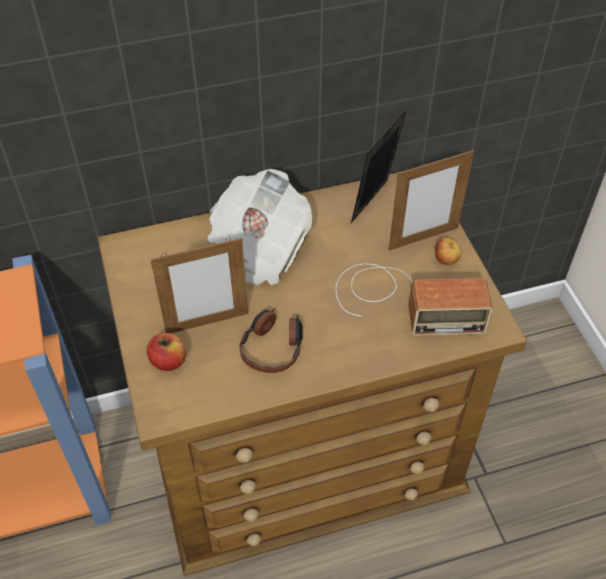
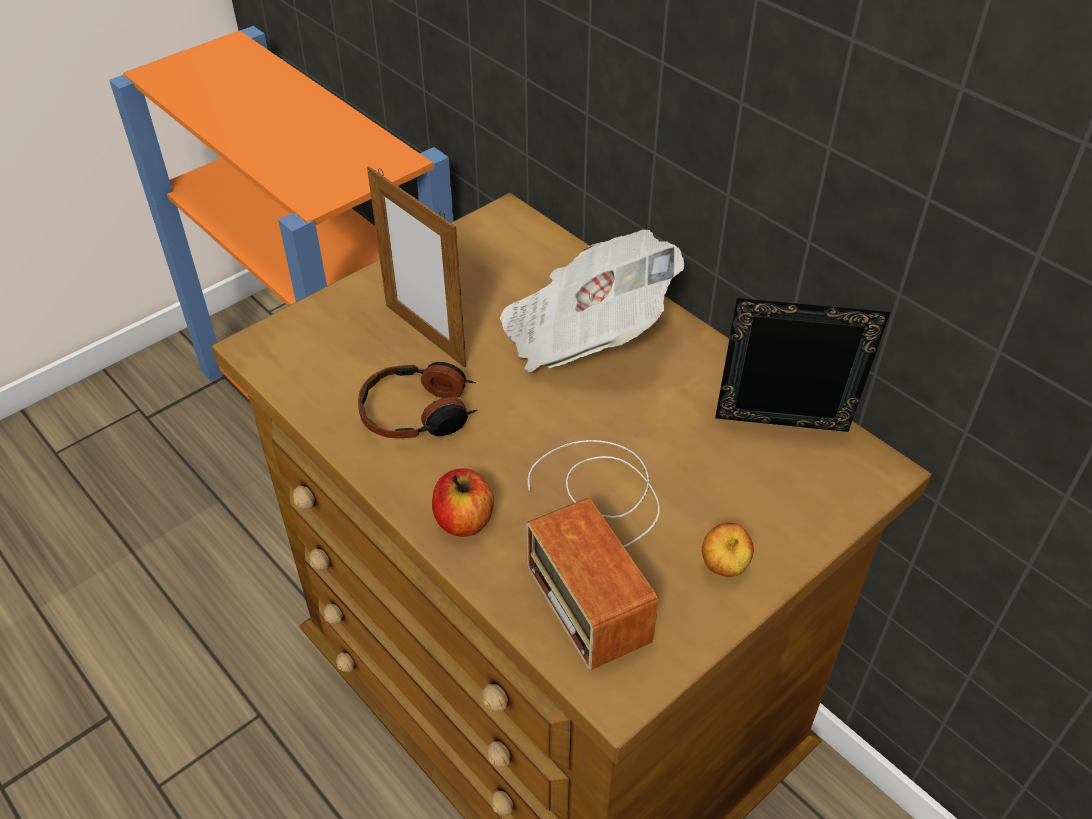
camera: 65 degrees right, 5 degrees down
(168, 361) = (344, 323): apple -> apple (464, 520)
(423, 238) = (753, 520): picture frame -> none

